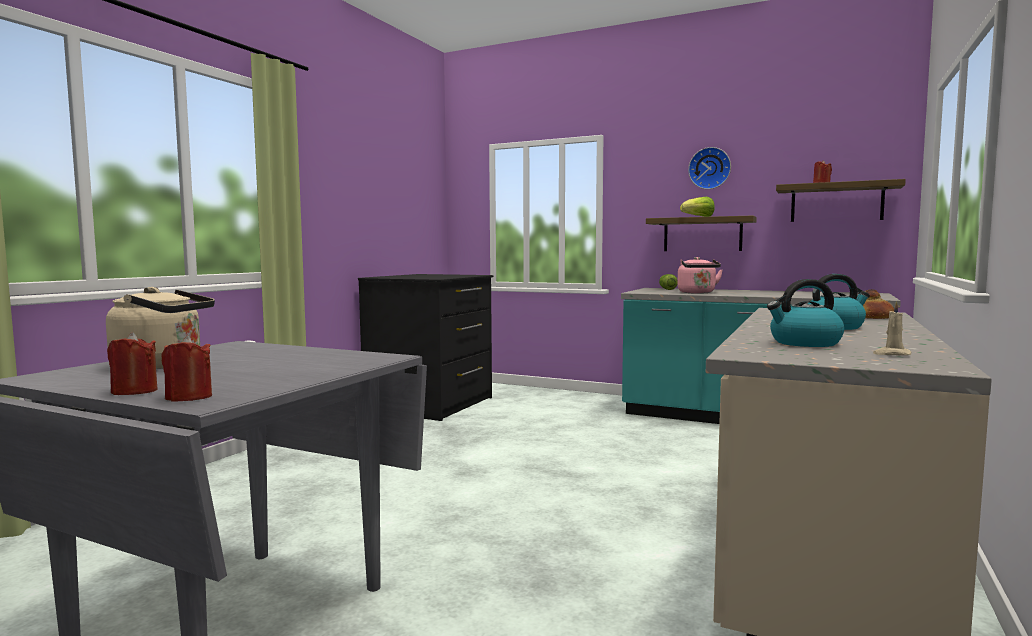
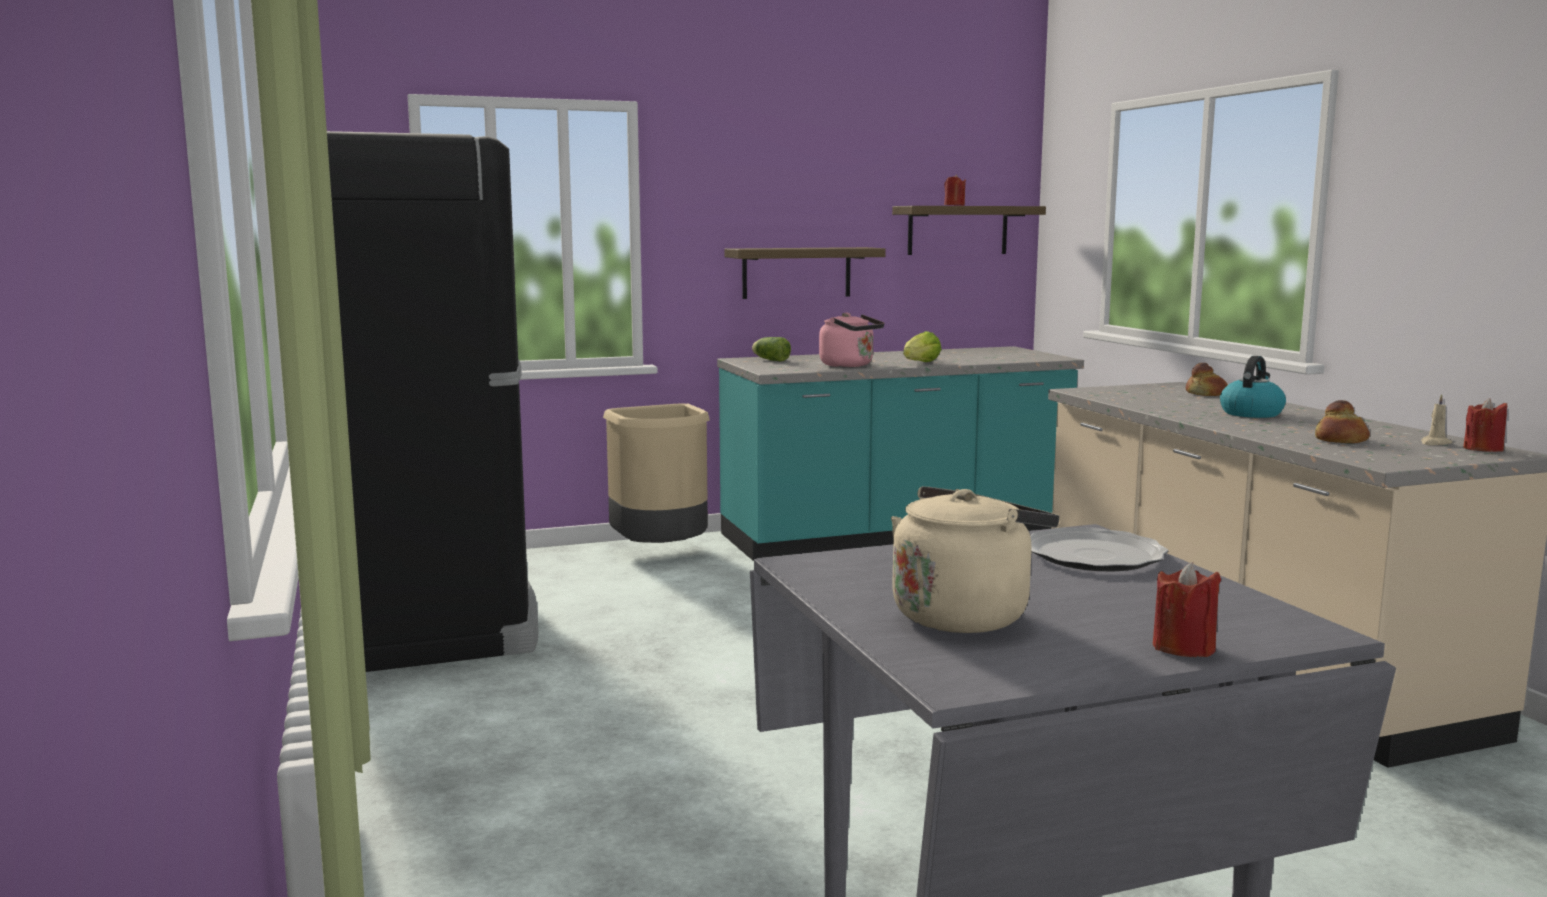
camera: 45 degrees left, 5 degrees up
(189, 397) = (1264, 632): red candle -> red candle (1483, 449)
(334, 362) = (1094, 555): none -> plate
(431, 404) = (436, 619): black dresser -> black fridge
(587, 401) = (661, 554): none -> beige trash can
(698, 217) = (807, 248): lettuce -> lettuce (921, 363)
(710, 168) = (804, 172): wall clock -> none
(804, 343) = (1341, 440): kettle -> bread

